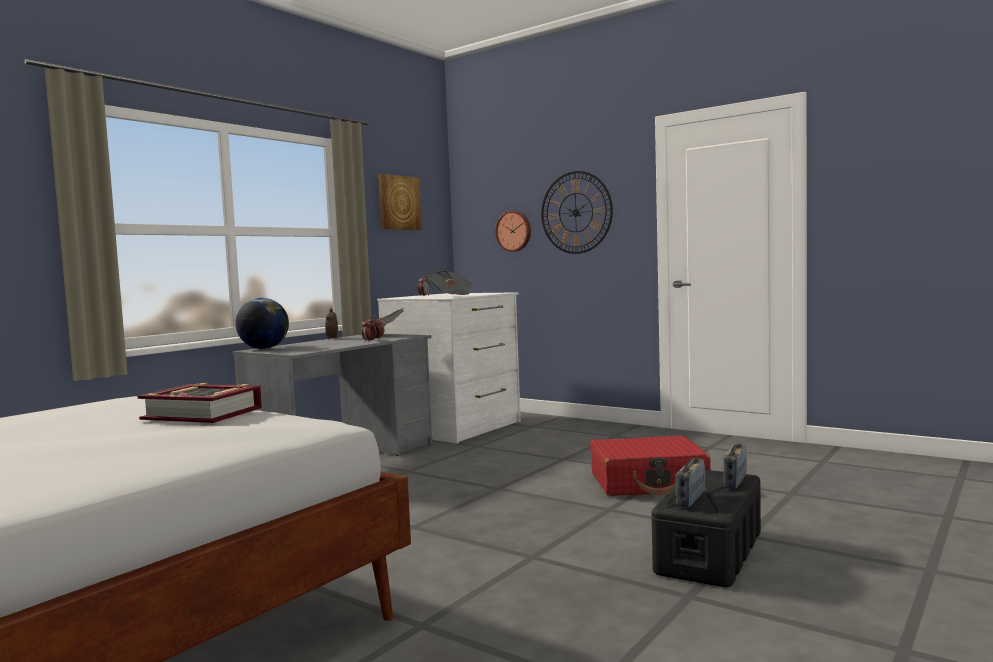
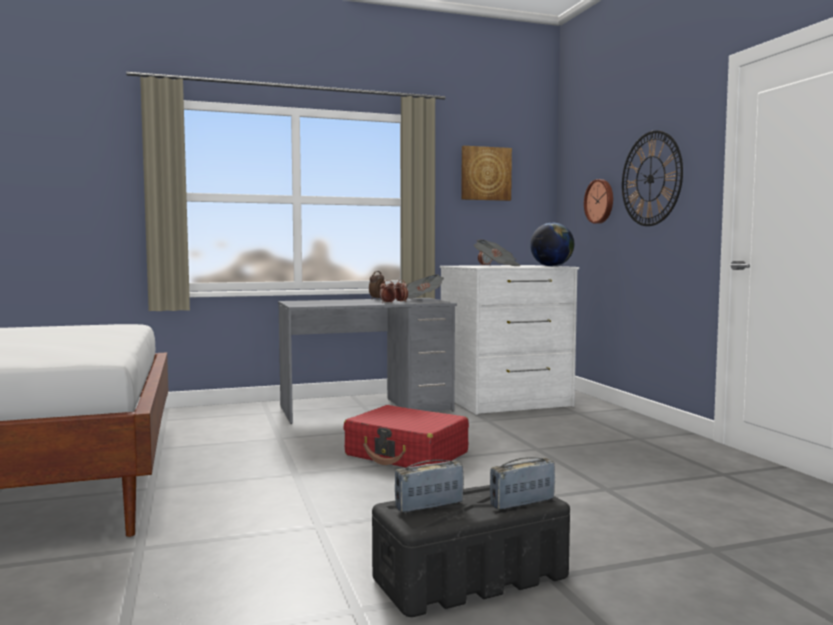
camera: 35 degrees right, 0 degrees up
(203, 414) = (87, 338): book -> none
(264, 348) = (301, 301): globe -> globe (551, 266)
(648, 483) = (568, 492): red suitcase -> red suitcase (407, 454)

